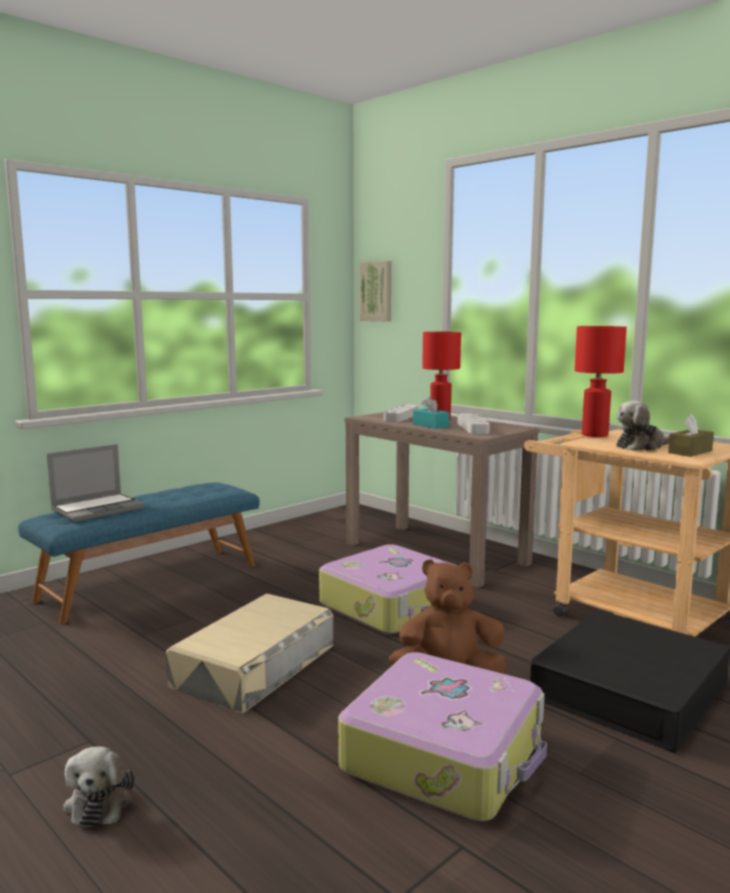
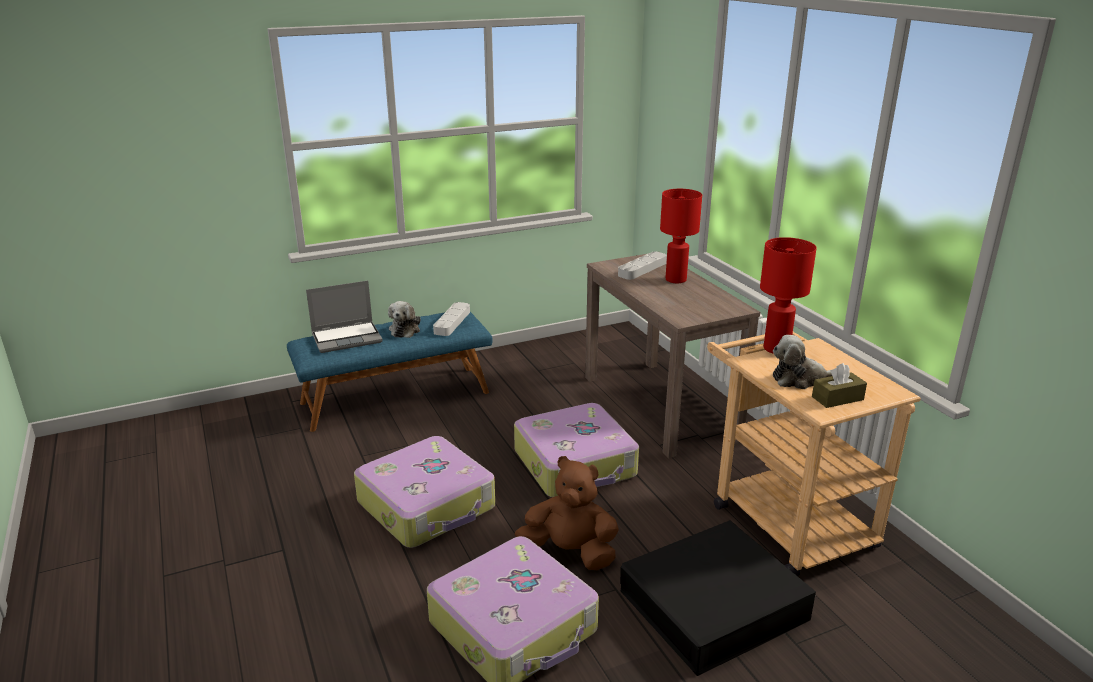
camera: 20 degrees right, 15 degrees up
(99, 801) = (267, 601): plush toy -> plush toy (405, 329)
(255, 664) = (428, 505): beige storage box -> suitcase
(377, 291) = (656, 115): picture -> none
(430, 425) = (654, 291): turquoise tissue box -> none
(472, 427) = (691, 302): grey tray -> grey tray (452, 322)

